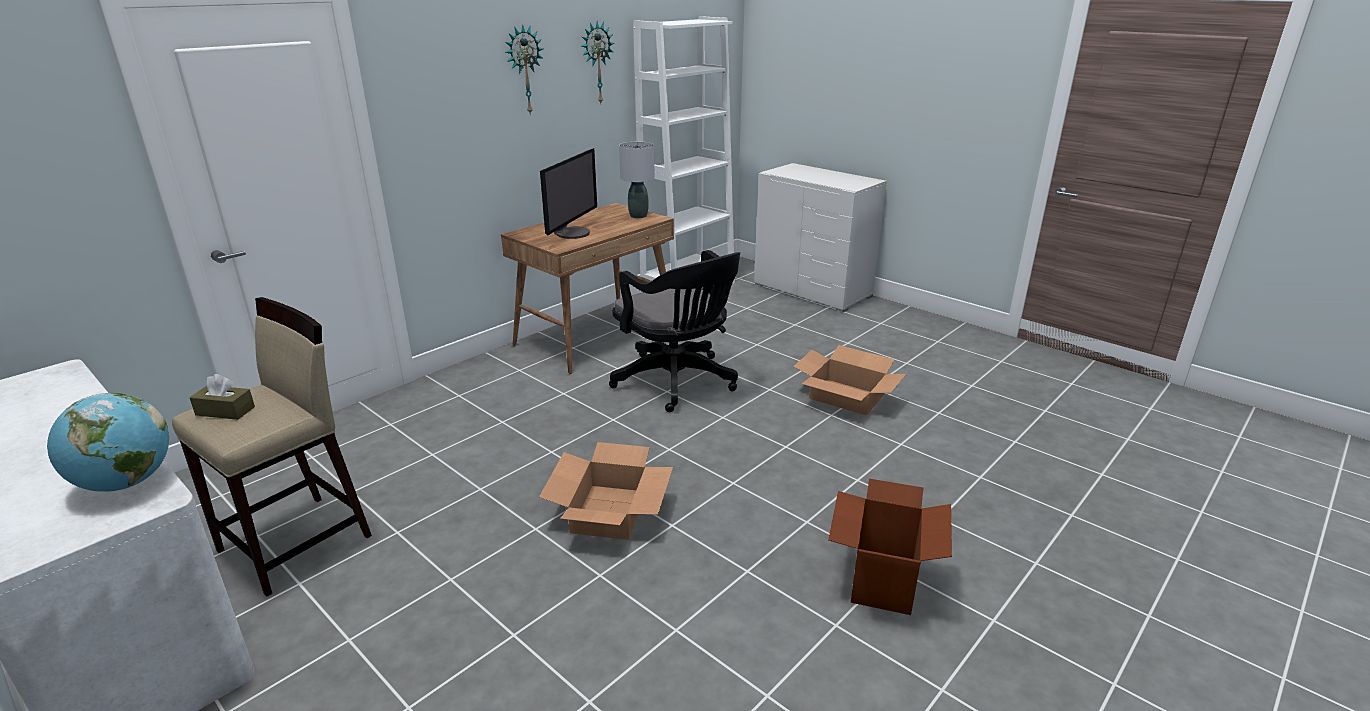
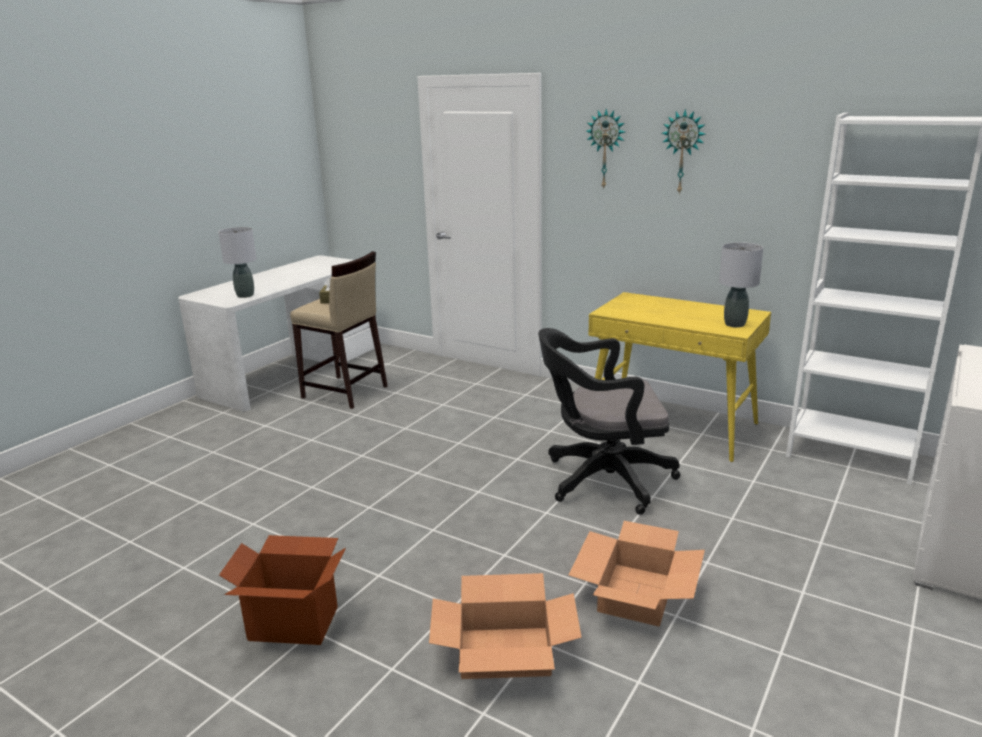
camera: 80 degrees right, 5 degrees down
(126, 483) = (245, 295): globe -> grey table lamp
(572, 233) = (649, 310): monitor -> none
(596, 63) = (779, 156): wall clock -> wall clock (606, 149)
(596, 335) = (672, 425): brown desk -> yellow desk
(609, 512) = (383, 478): cardboard box -> cardboard box (505, 652)
(678, 383) = (602, 480): black office chair -> black office chair turned 45 degrees clockwise

